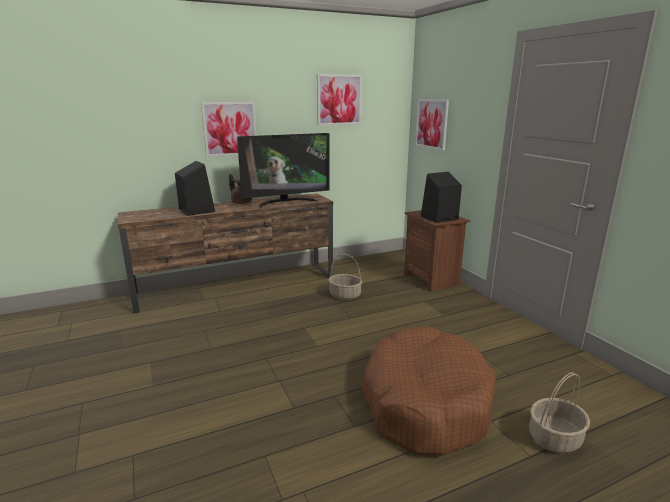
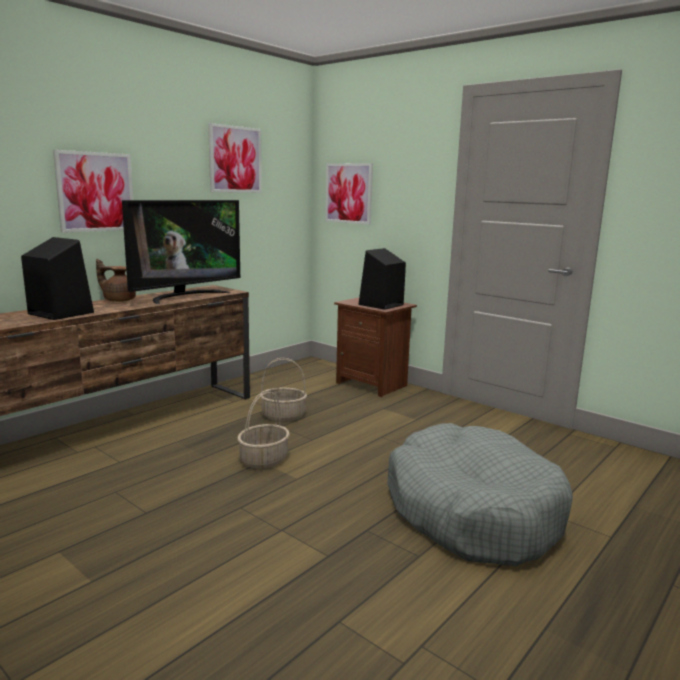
camera: 25 degrees left, 5 degrees down
(425, 401) = (472, 511): brown dog bed -> grey dog bed
(554, 438) = (617, 515): basket -> basket (264, 459)

